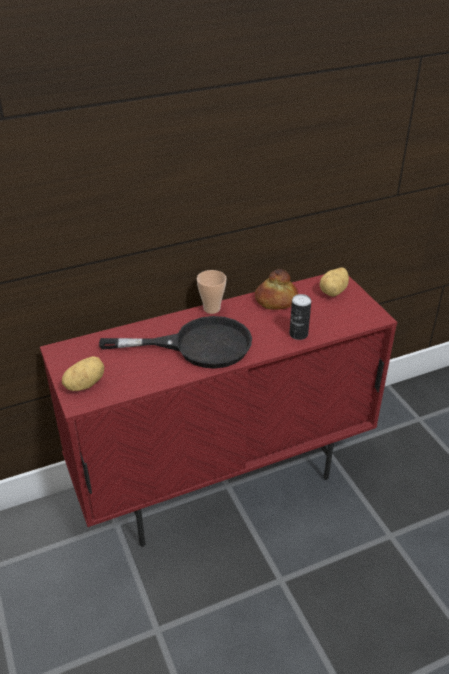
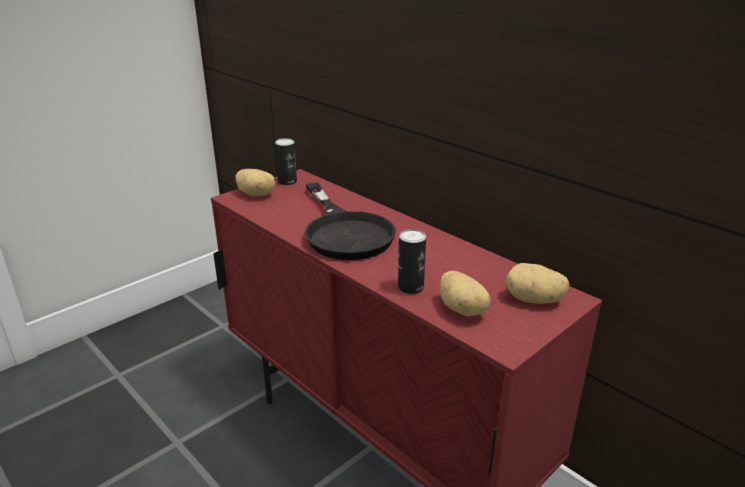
camera: 70 degrees right, 10 degrees down
(69, 360) = (287, 182): none -> can
(212, 309) = (416, 226): cup -> none
(276, 300) = (469, 261): bread -> none
(333, 320) = (463, 309): none -> potato

